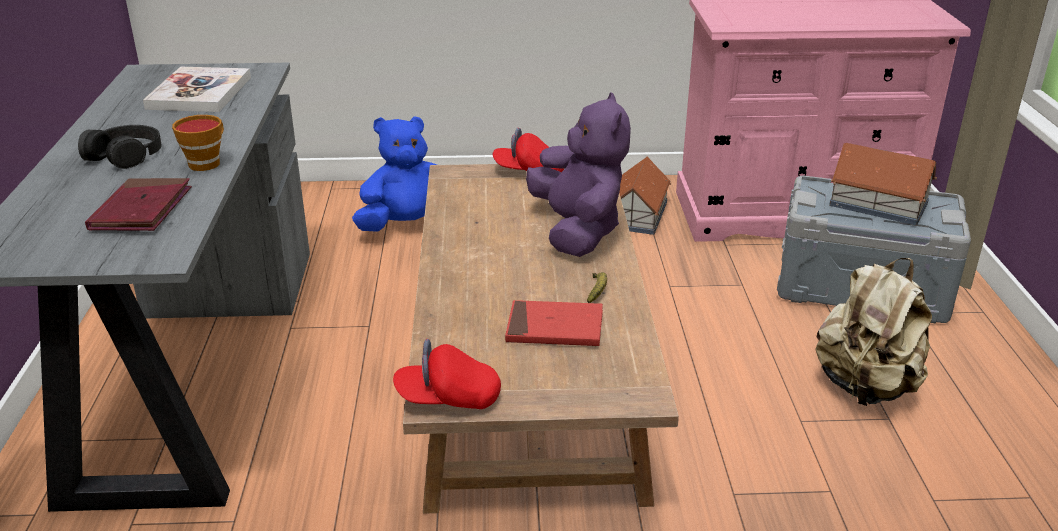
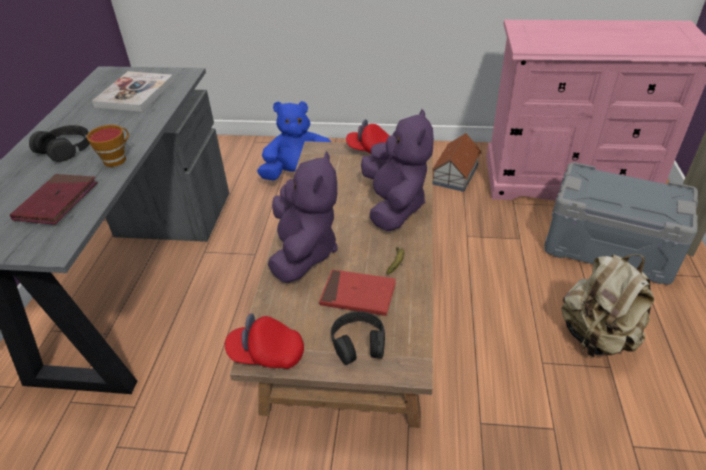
camera: 10 degrees right, 10 degrees up
(466, 288) = (303, 252): none -> purple plush toy
(569, 377) = (358, 343): none -> black headphones
(877, 203) = (628, 191): toy house -> none

